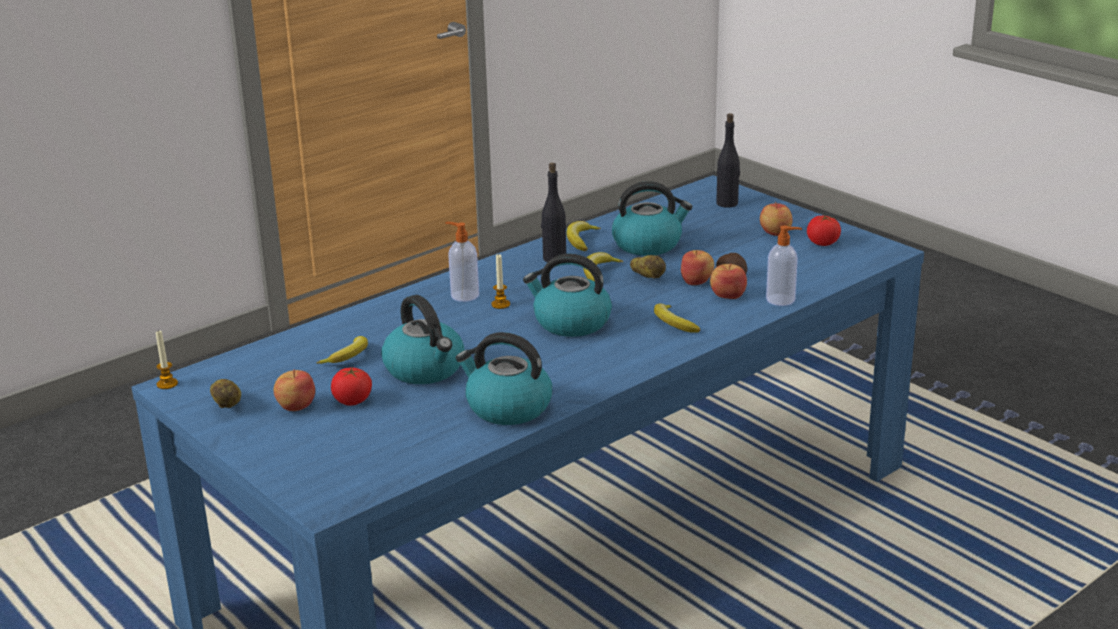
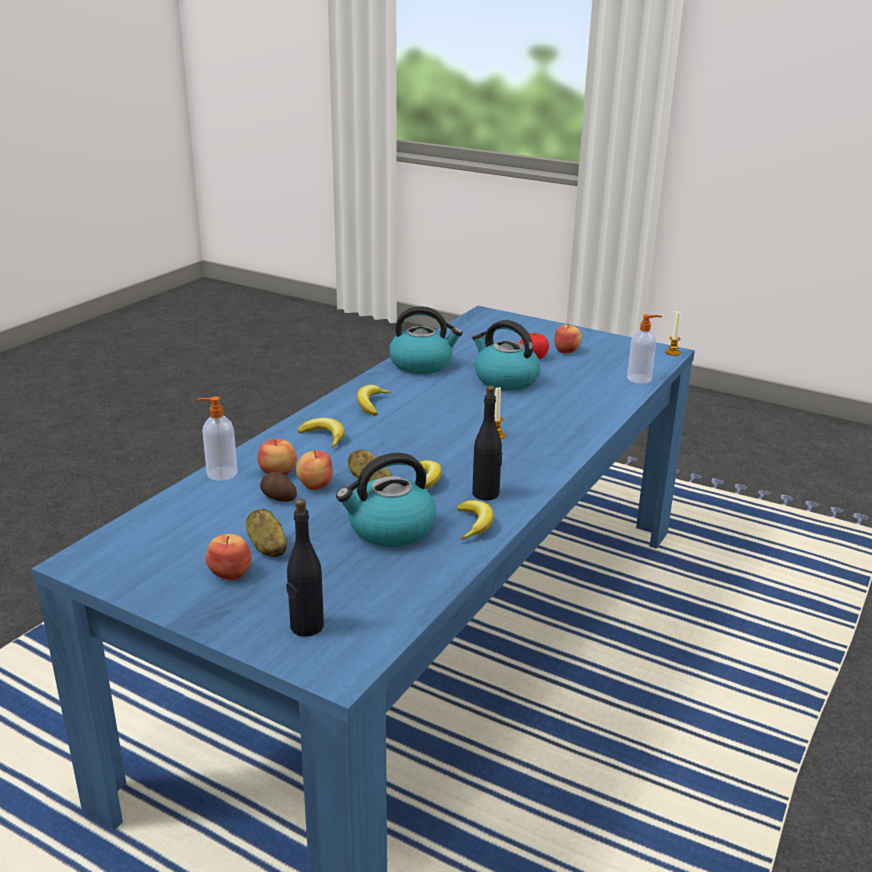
camera: 160 degrees right, 0 degrees up
(228, 405) = (612, 347): potato -> potato (267, 547)
(348, 357) = (573, 381): banana -> banana (371, 404)
(464, 295) = (538, 440): soap dispenser -> soap dispenser (640, 379)
(570, 323) = (418, 427): kettle -> none
(823, 243) = (166, 563): tomato -> none

